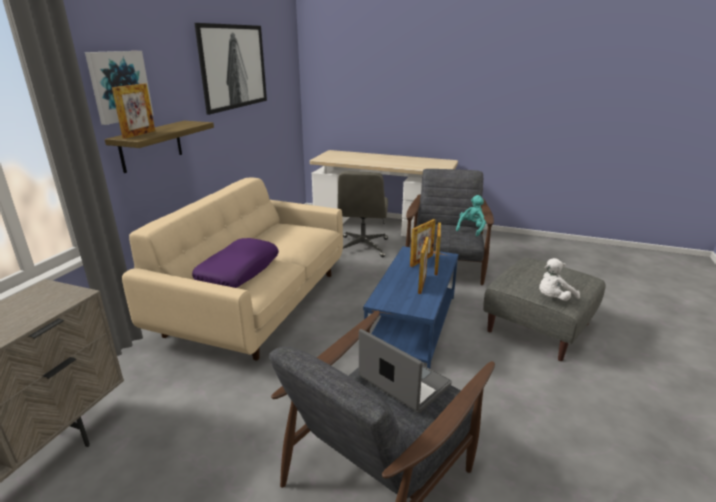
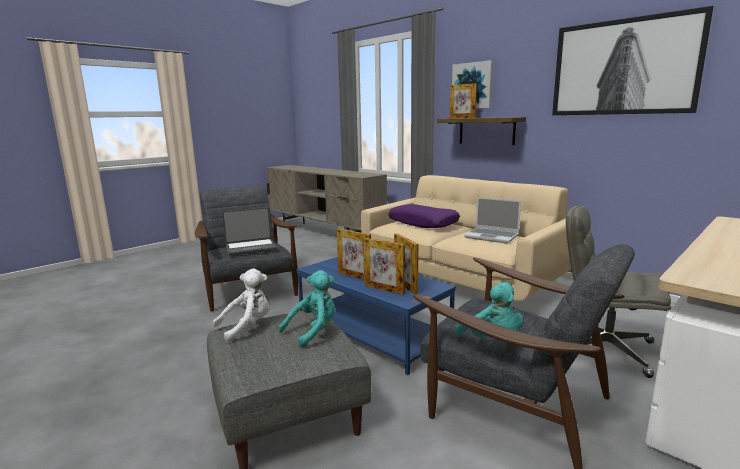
camera: 115 degrees right, 10 degrees down
(286, 235) = (492, 236): none -> laptop
(524, 273) = (313, 331): none -> turquoise plush toy
(553, 298) = (247, 327): white plush toy -> white plush toy turned 60 degrees clockwise

